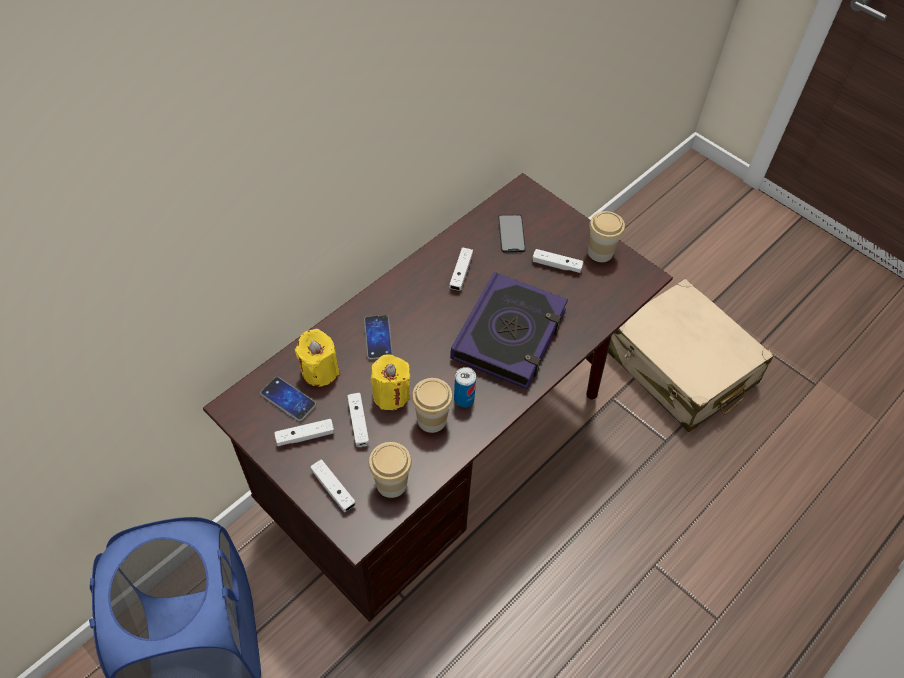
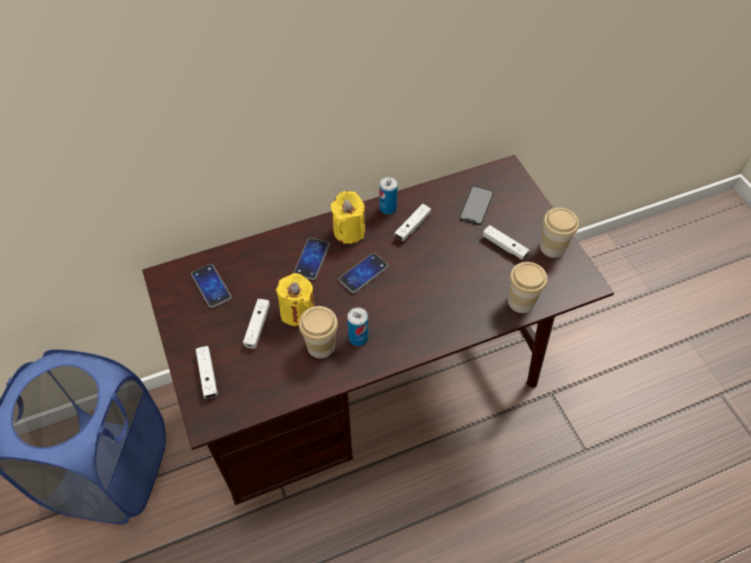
camera: 25 degrees right, 0 degrees up
(305, 436) = (208, 322): white game controller -> none
(319, 371) = (249, 271): yellow candle -> yellow candle (349, 231)
(391, 483) = (258, 389): cup -> cup (521, 301)
(428, 263) = (388, 208): none -> can
(437, 335) = (363, 273): none -> phone
(509, 335) = (428, 295): book -> none
(681, 368) = (630, 388): beige suitcase -> none

